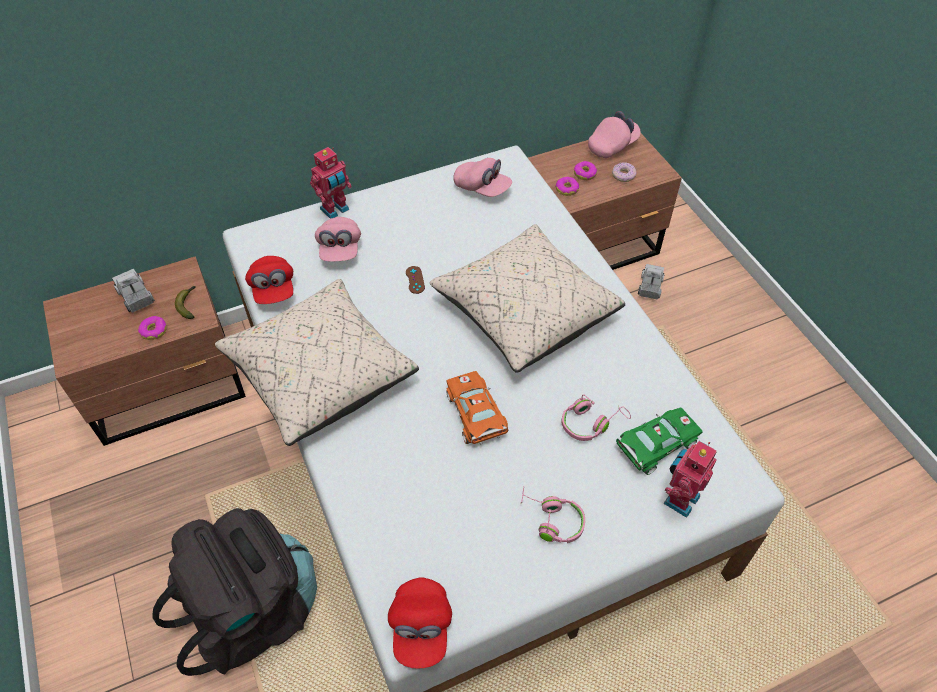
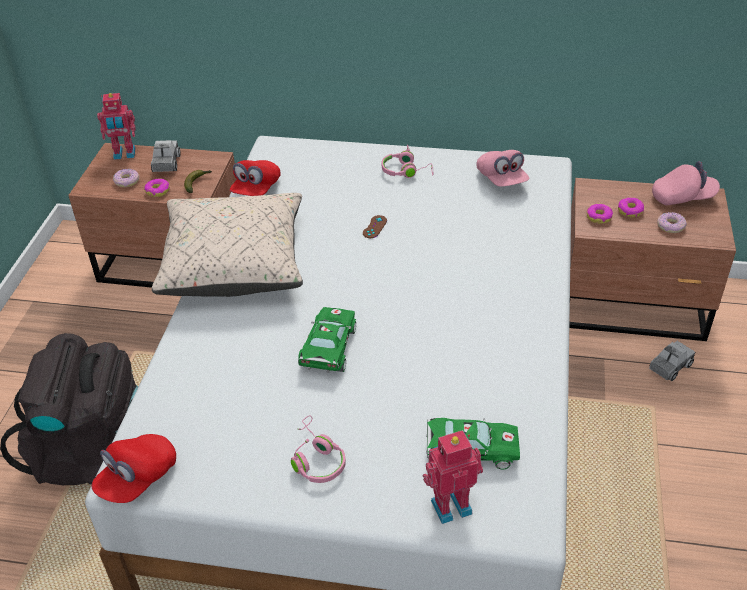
camera: 35 degrees right, 10 degrees down
(110, 335) = (127, 181): none -> donut
(335, 210) = (358, 152): toy robot -> toy robot (124, 154)
(340, 249) = (334, 181): pink cap -> none
(476, 416) = (328, 350): orange toy car -> green toy car
(525, 312) = (448, 290): beige pillow -> none
(591, 423) = (425, 403): pink headphones -> pink headphones (406, 171)

